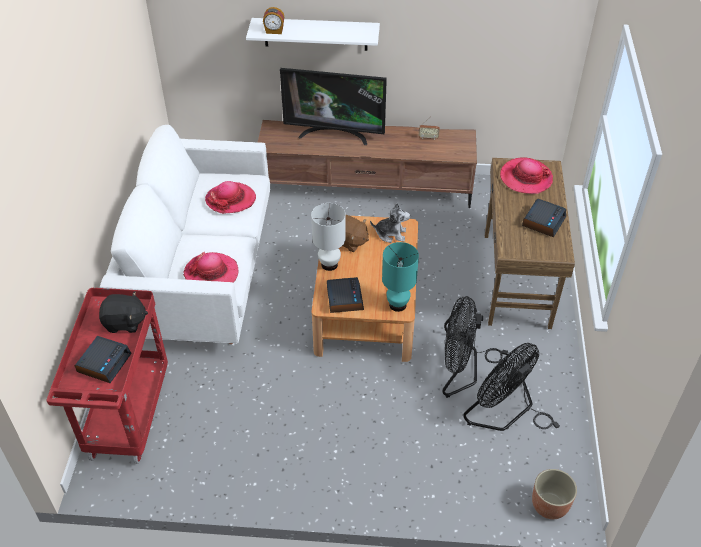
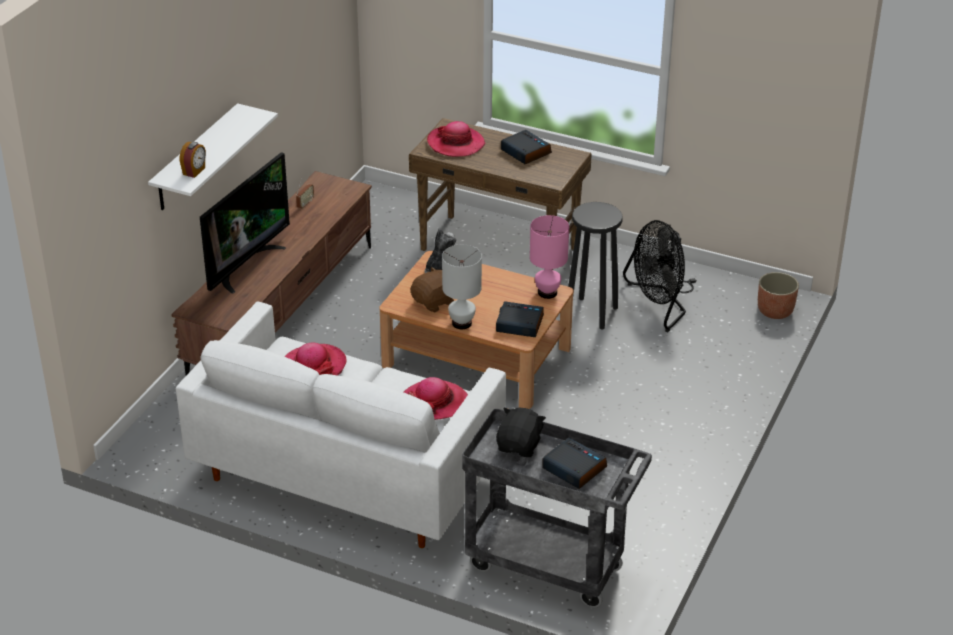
camera: 70 degrees left, 10 degrees down
(128, 420) = (551, 571): red cart -> grey cart
(397, 304) = (547, 292): turquoise table lamp -> pink table lamp
(464, 364) = (592, 313): black fan -> black stool

